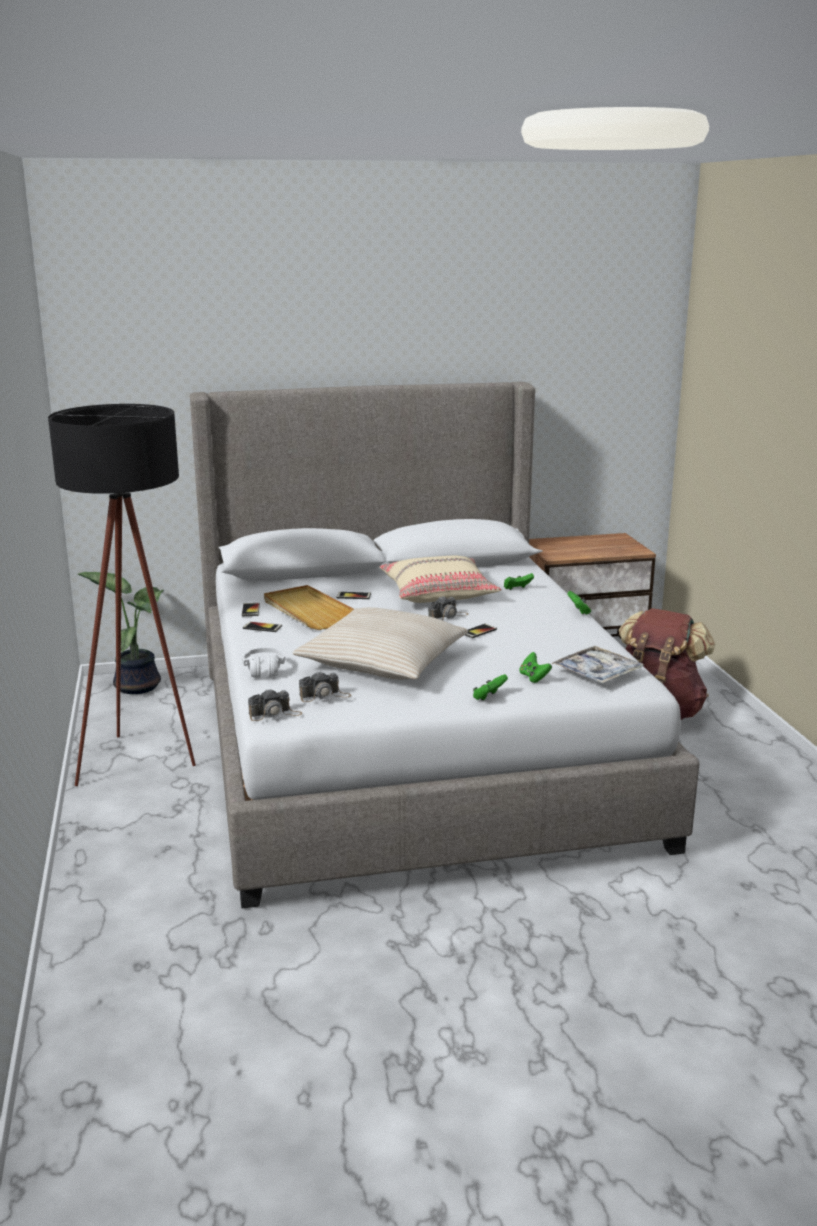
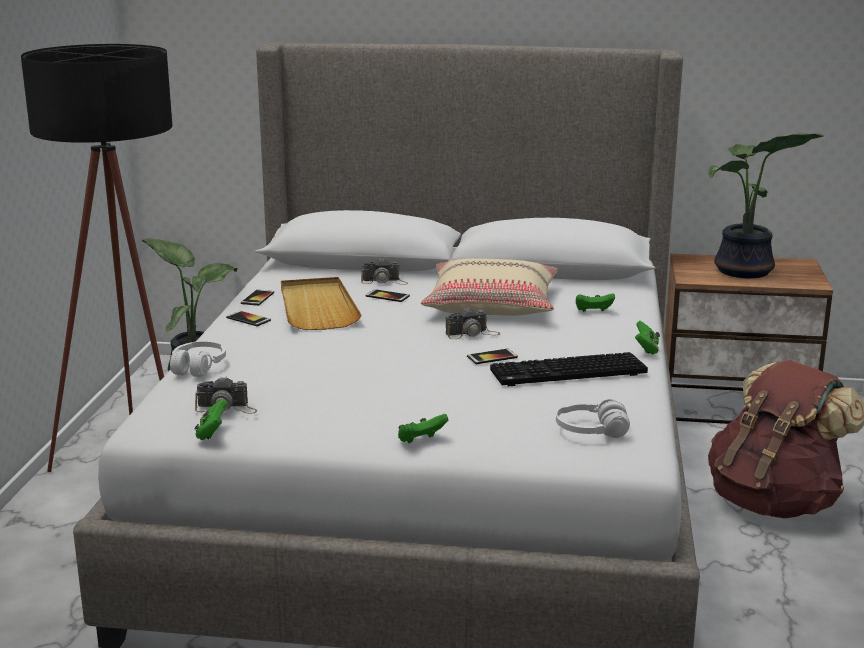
camera: 20 degrees right, 0 degrees up
(275, 714) = (153, 421): camera -> camera (384, 281)
(383, 661) = (339, 376): beige pillow -> none
(533, 677) = (501, 425): green game controller -> green game controller (212, 433)
(542, 635) = (567, 373): none -> keyboard
(586, 548) = (744, 272): none -> potted plant
(597, 673) = (591, 431): tray -> white headphones

